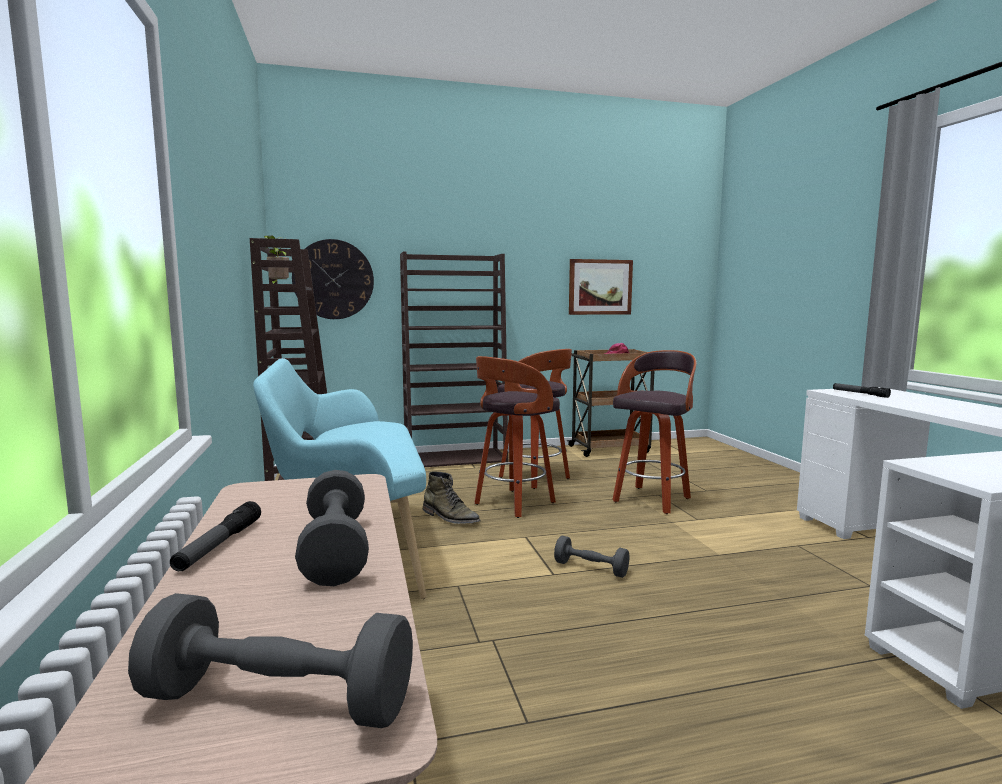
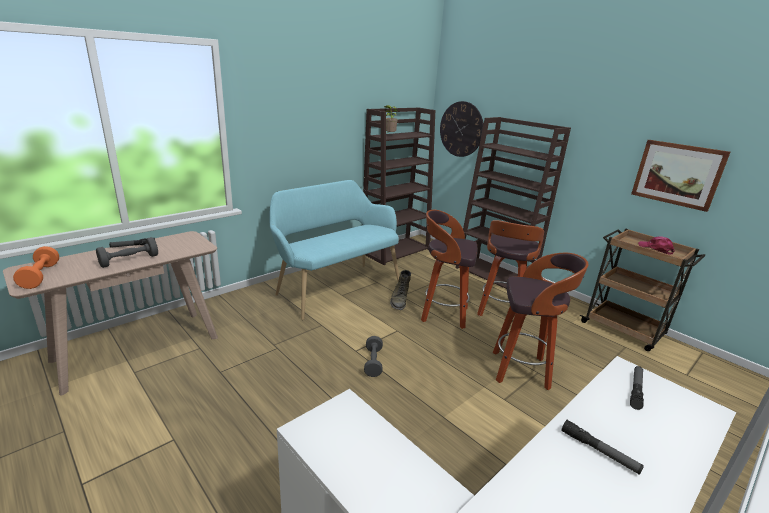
camera: 60 degrees right, 15 degrees up
(278, 701) = (40, 276): grey dumbbell -> orange dumbbell
(952, 410) = (599, 451): none -> flashlight

